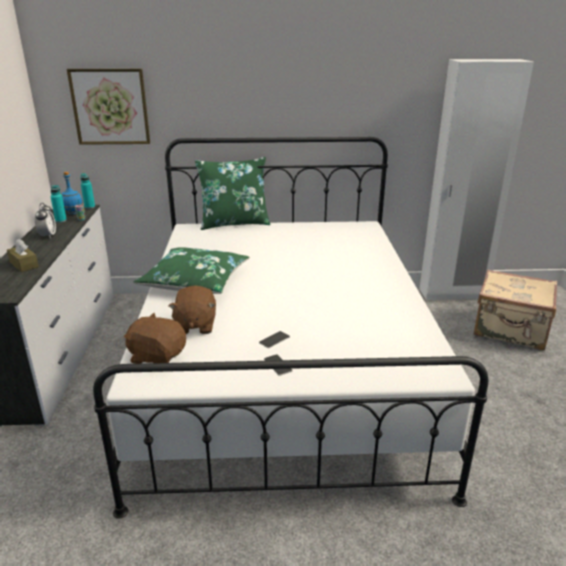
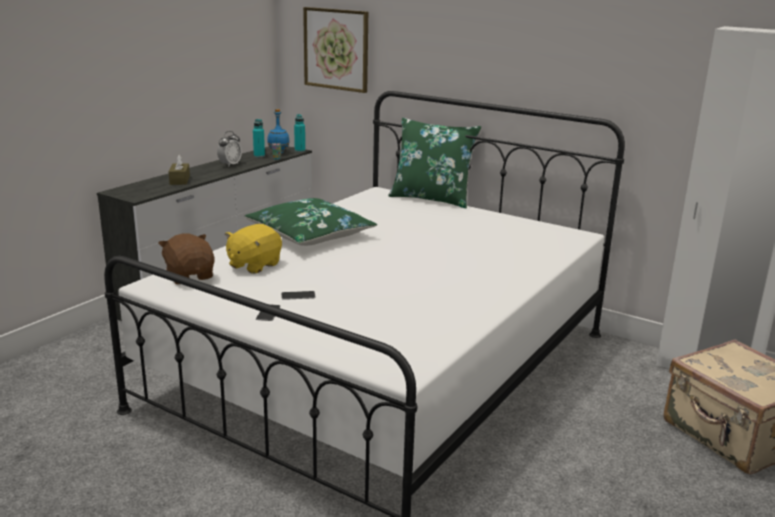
camera: 35 degrees right, 5 degrees down
(195, 325) = (253, 265): brown plush toy -> yellow plush toy

